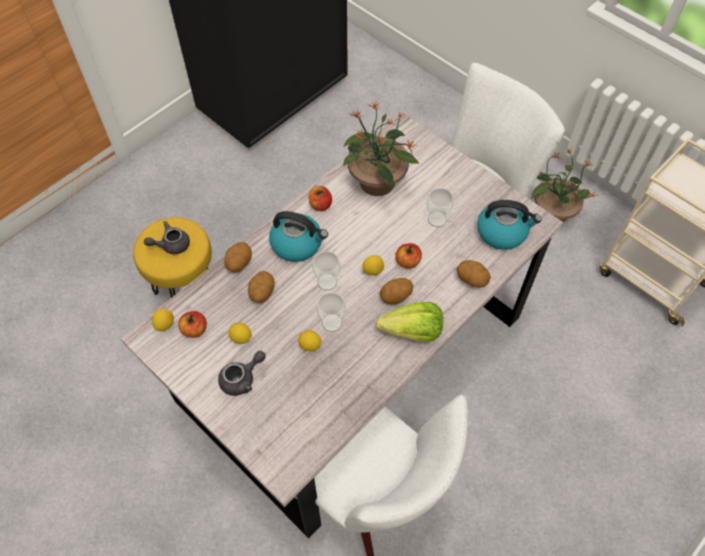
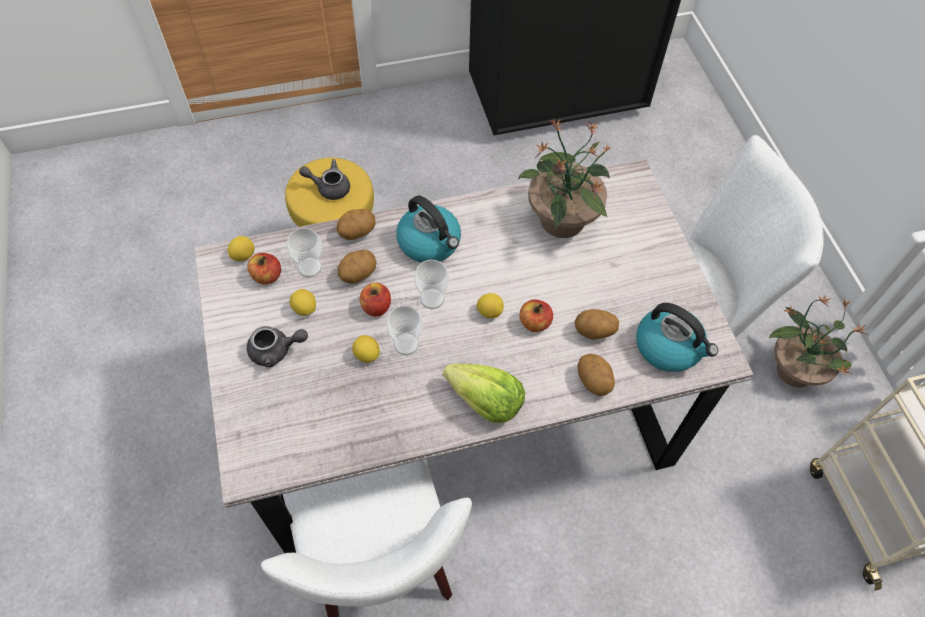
camera: 30 degrees right, 0 degrees up
(320, 205) = (483, 214): apple -> apple (376, 307)
(396, 297) = (494, 354): potato -> potato (594, 332)
(437, 219) = (601, 294): cup -> cup (310, 267)

